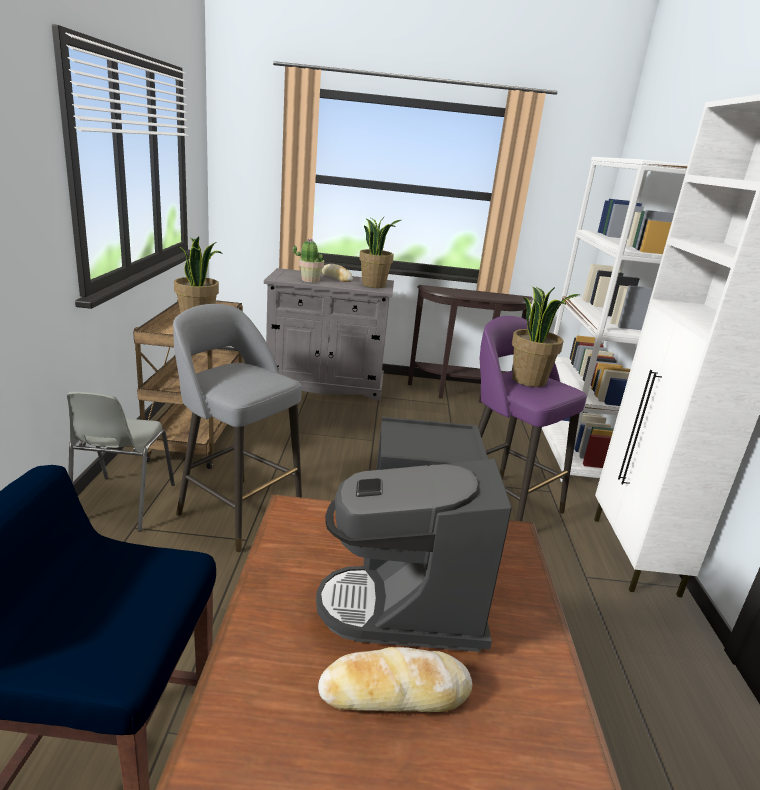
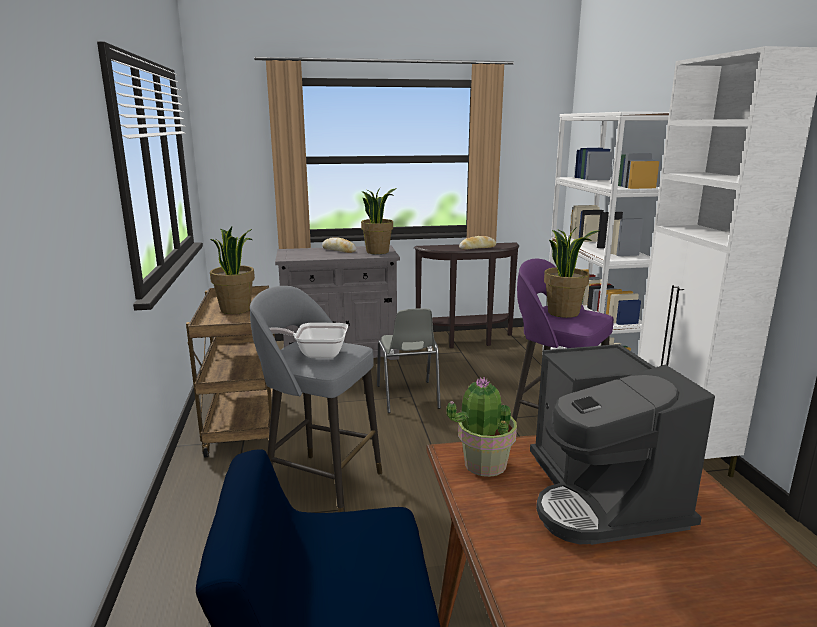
camera: 10 degrees left, 5 degrees down
(122, 504) = (203, 501): grey chair -> grey chair (408, 397)
(237, 379) = (316, 354): none -> frying pan
(310, 280) = (317, 255): potted plant -> potted plant (484, 464)
(394, 692) = (649, 575): bread -> bread (477, 248)

